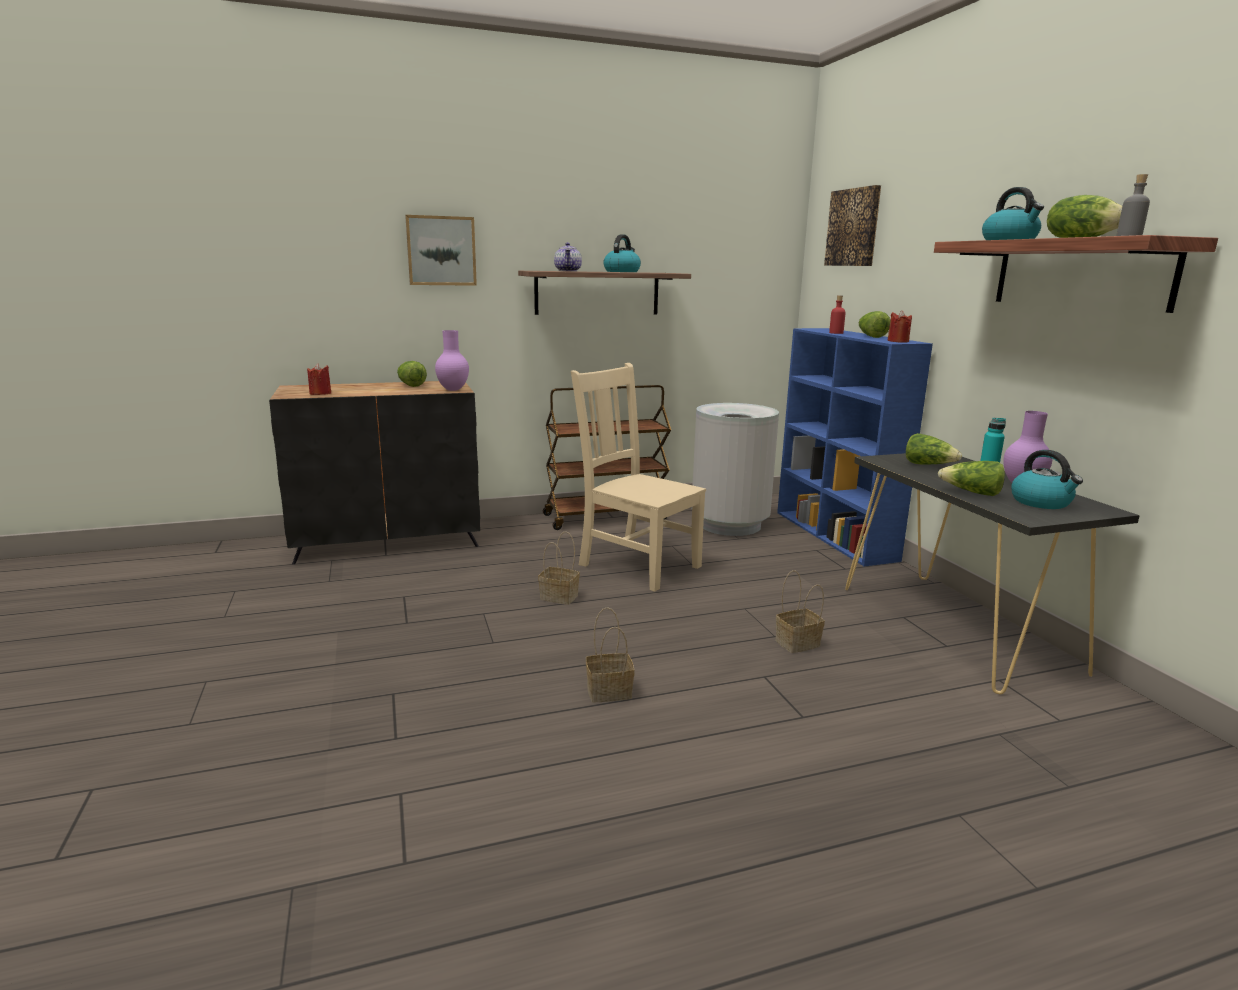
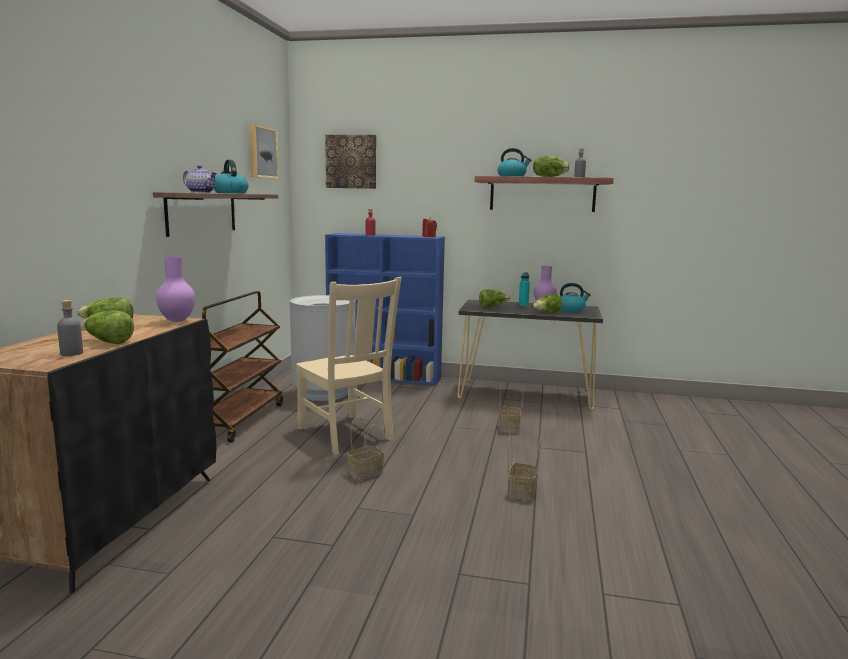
camera: 60 degrees left, 5 degrees down
(320, 393) = (71, 353): red candle -> grey bottle
(441, 251) = (94, 170): picture -> picture (261, 152)
(636, 564) = (346, 435): beige chair -> beige chair turned 105 degrees counterclockwise
(870, 336) = (398, 235): lettuce -> lettuce (108, 341)

